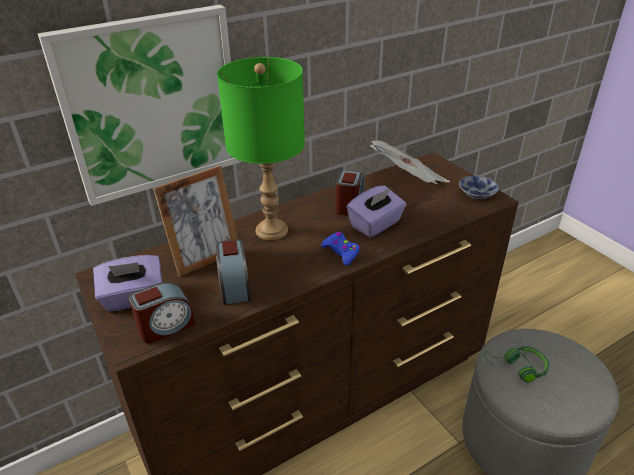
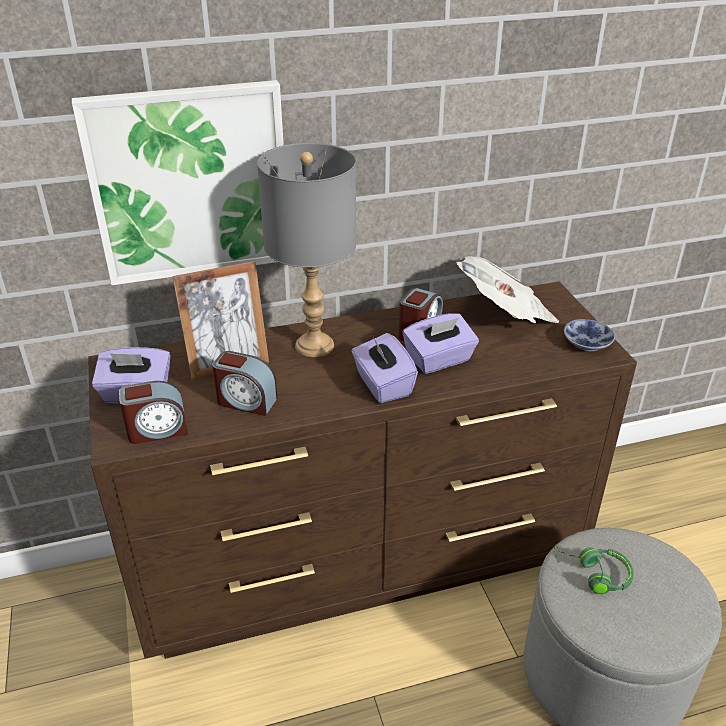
camera: 15 degrees right, 0 degrees up
(234, 286) = (246, 401): alarm clock -> alarm clock turned 75 degrees counterclockwise
(271, 230) = (314, 345): green table lamp -> grey table lamp
(341, 252) = (382, 385): blue game controller -> purple tissue box

